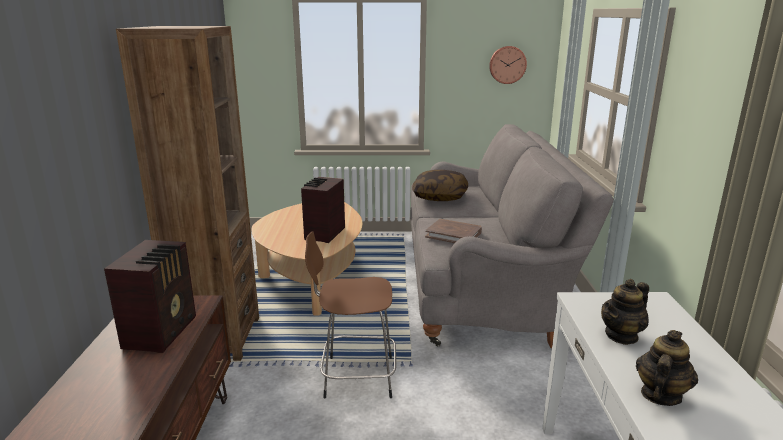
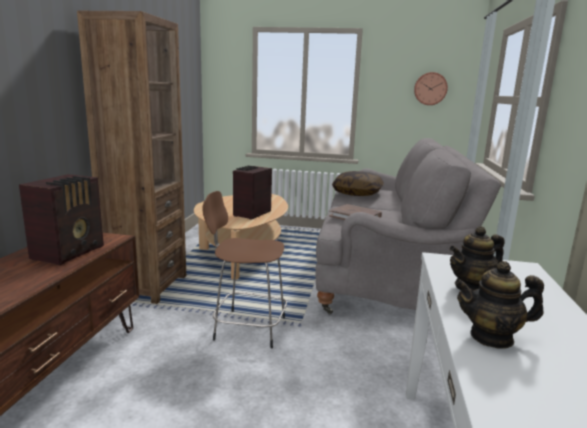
camera: 10 degrees right, 5 degrees down
(660, 395) = (492, 337): teapot -> teapot turned 135 degrees counterclockwise

